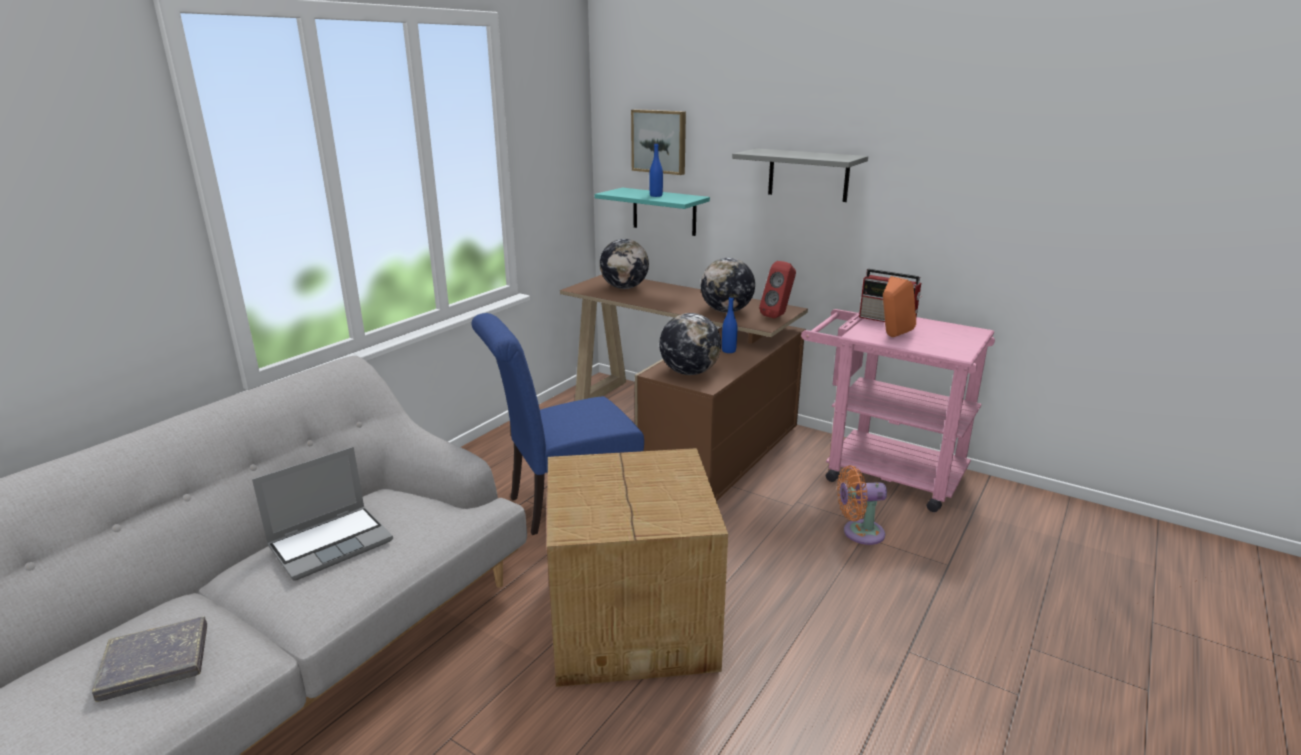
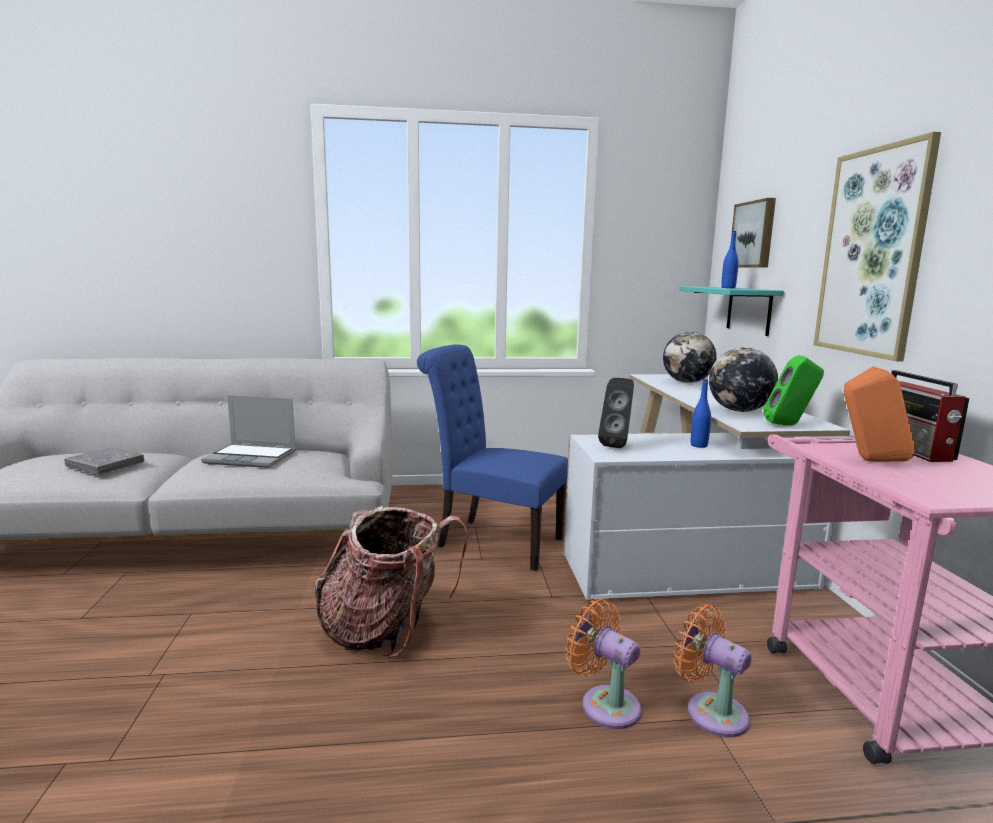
camera: 50 degrees right, 10 degrees down
(634, 620) = (387, 630): cardboard box -> backpack
(683, 430) = (687, 541): brown desk -> white desk
(689, 372) = (617, 445): globe -> black speaker
(778, 316) = (789, 425): red speaker -> green speaker
(808, 175) = (873, 253): grey shelf -> picture
(819, 565) = (605, 704): none -> orange fan

